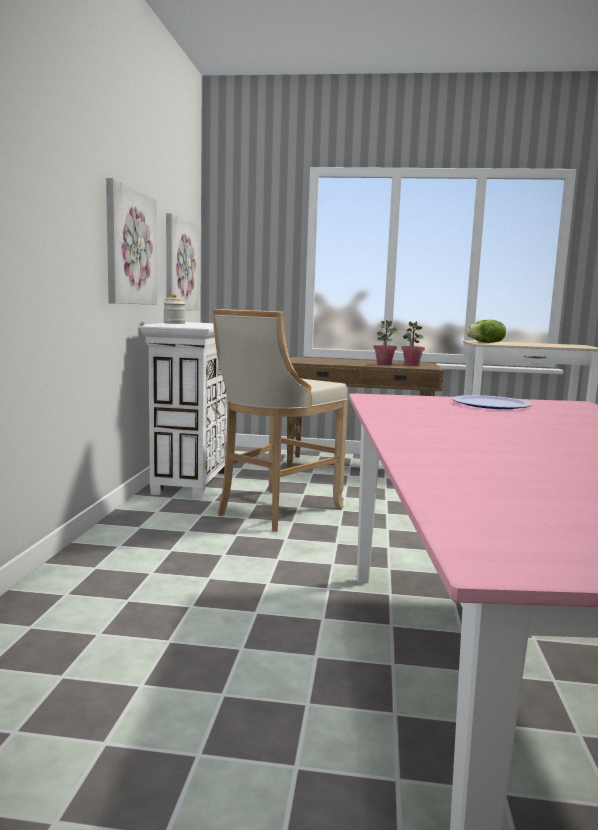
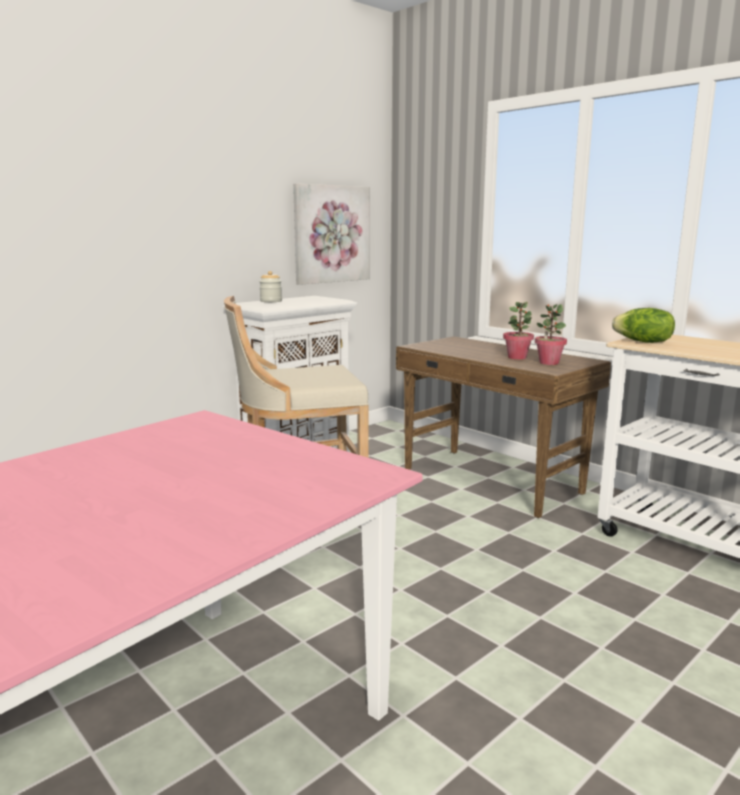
camera: 40 degrees right, 5 degrees up
(129, 247) = (212, 229): picture -> none
(490, 404) = (254, 454): plate -> none

